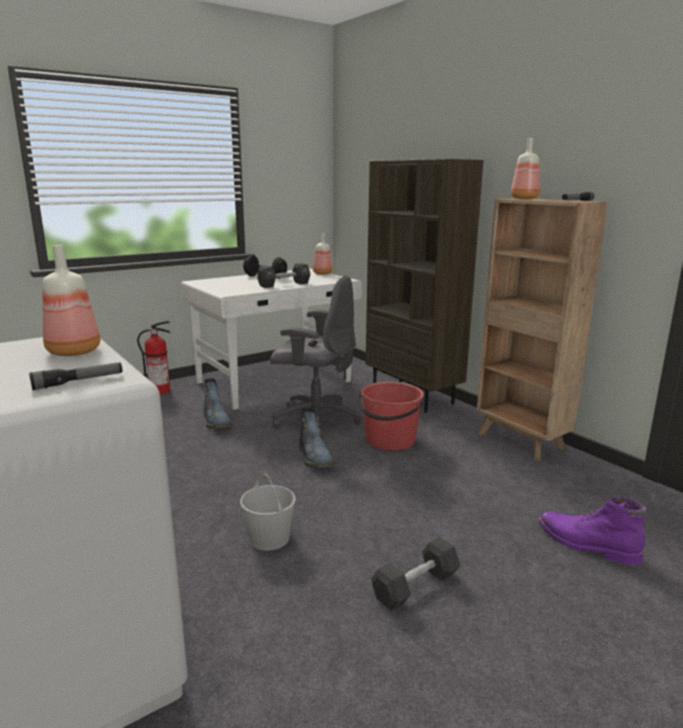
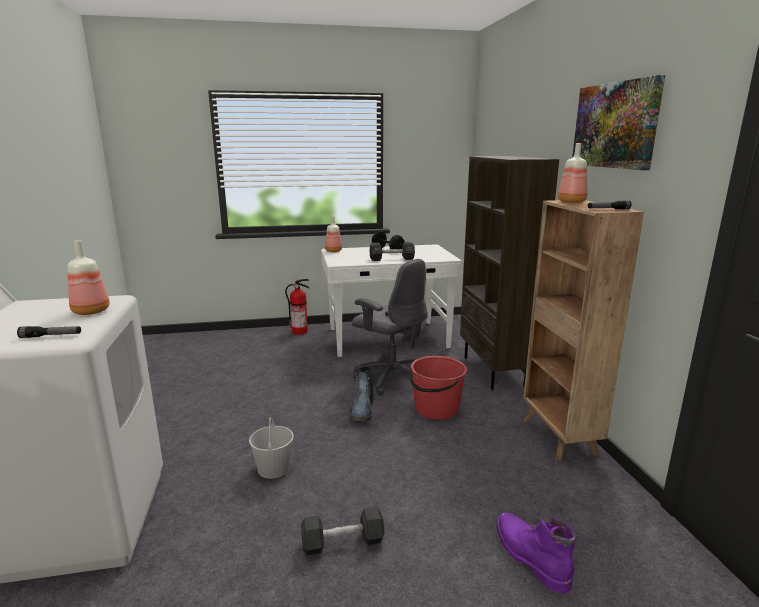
camera: 25 degrees right, 0 degrees up
(217, 422) = (317, 365): boot -> none
(322, 273) = (439, 251): bottle -> bottle (333, 251)
(555, 122) = (615, 125): none -> picture

